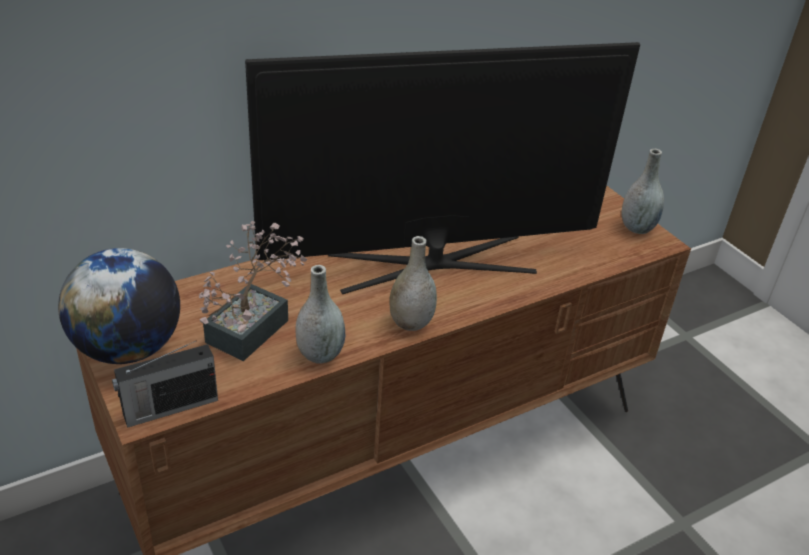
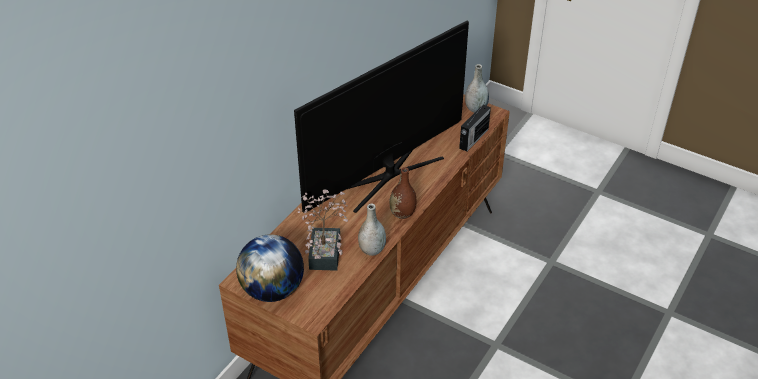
camera: 25 degrees left, 5 degrees up
(169, 407) = (322, 309): radio -> radio (473, 139)
(411, 323) = (402, 214): grey vase -> brown vase

